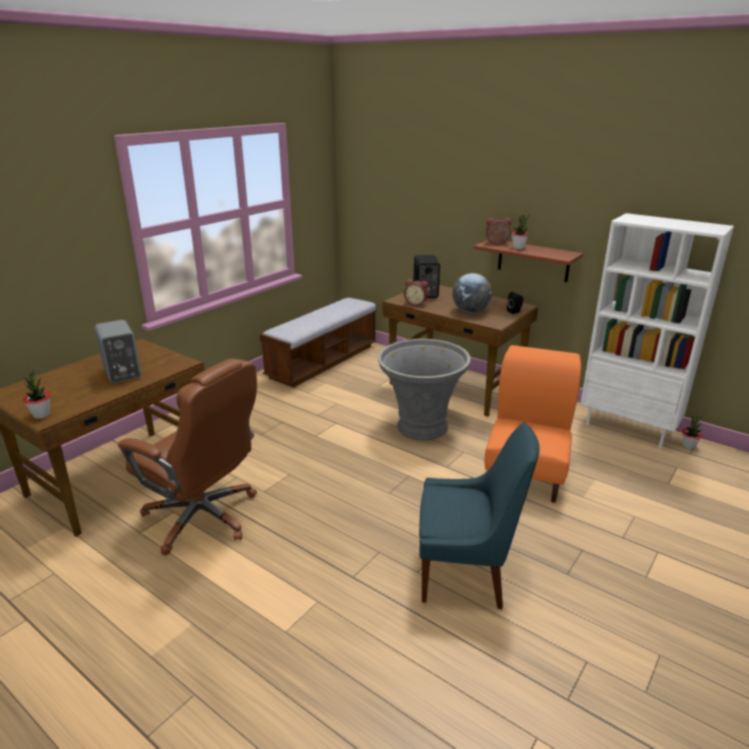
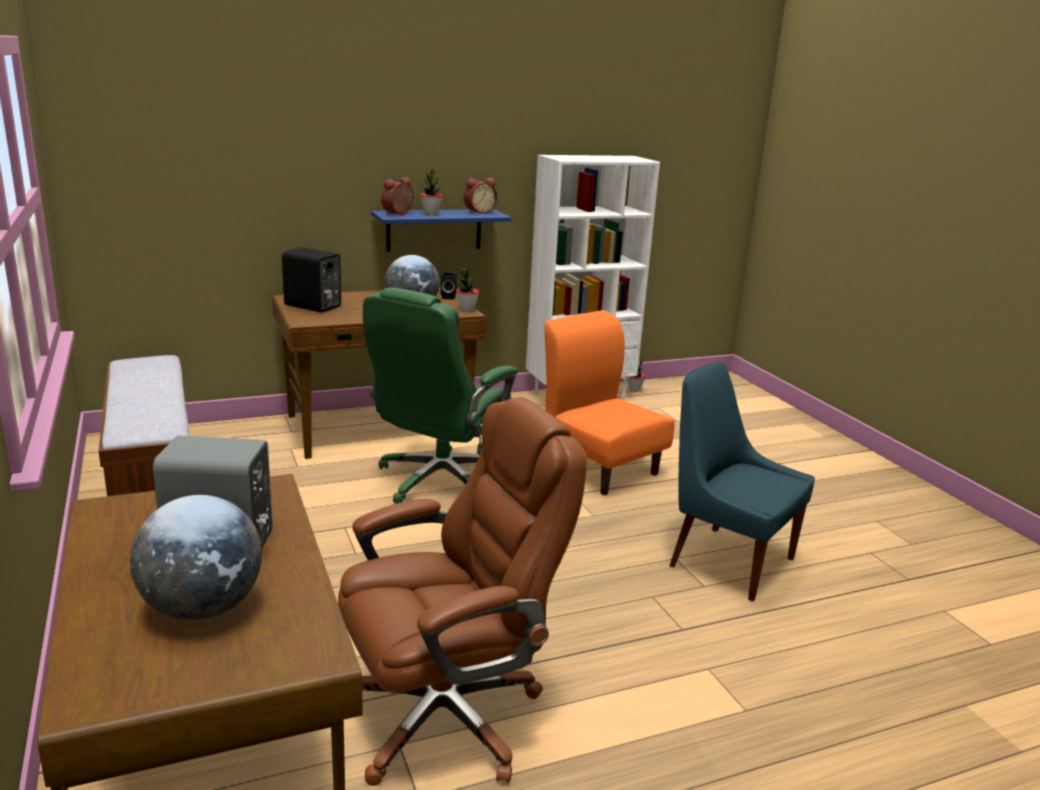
camera: 60 degrees left, 5 degrees down
(41, 415) = (290, 658): potted plant -> potted plant (466, 309)
(70, 388) = (202, 608): none -> globe
(416, 303) = (336, 318): alarm clock -> alarm clock (478, 212)
(420, 427) = (439, 481): grey planter -> green office chair
(466, 574) = (726, 560): blue chair -> blue chair turned 90 degrees counterclockwise
(533, 260) = (434, 230): brown shelf -> blue shelf

